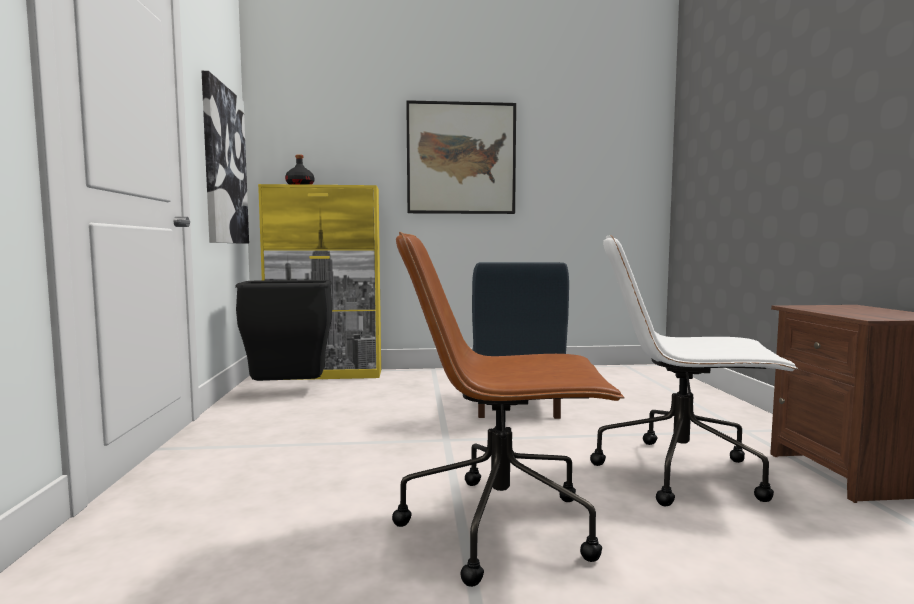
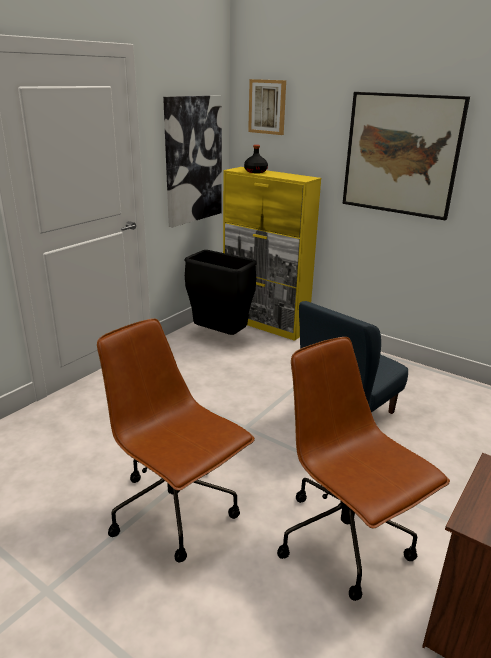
camera: 40 degrees right, 20 degrees up
(300, 119) = (267, 107): none -> picture
(682, 472) = (345, 541): white office chair -> brown office chair

